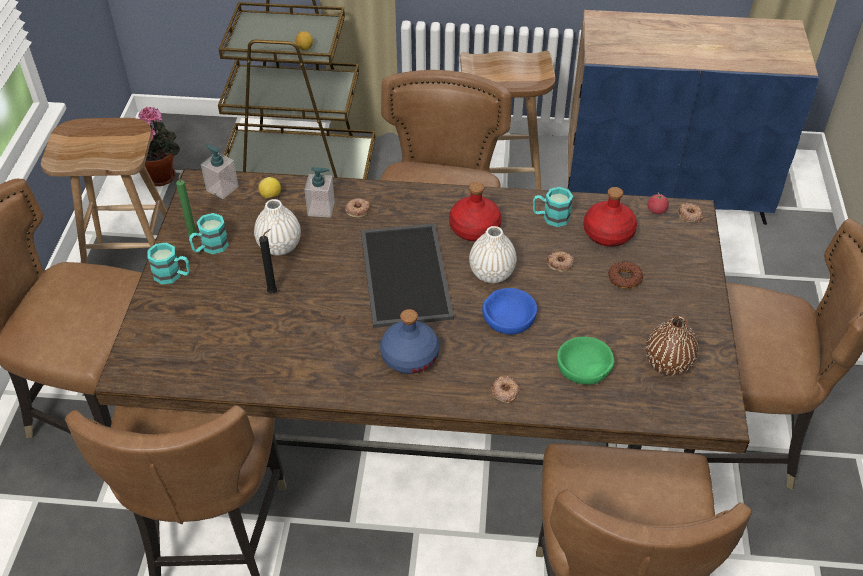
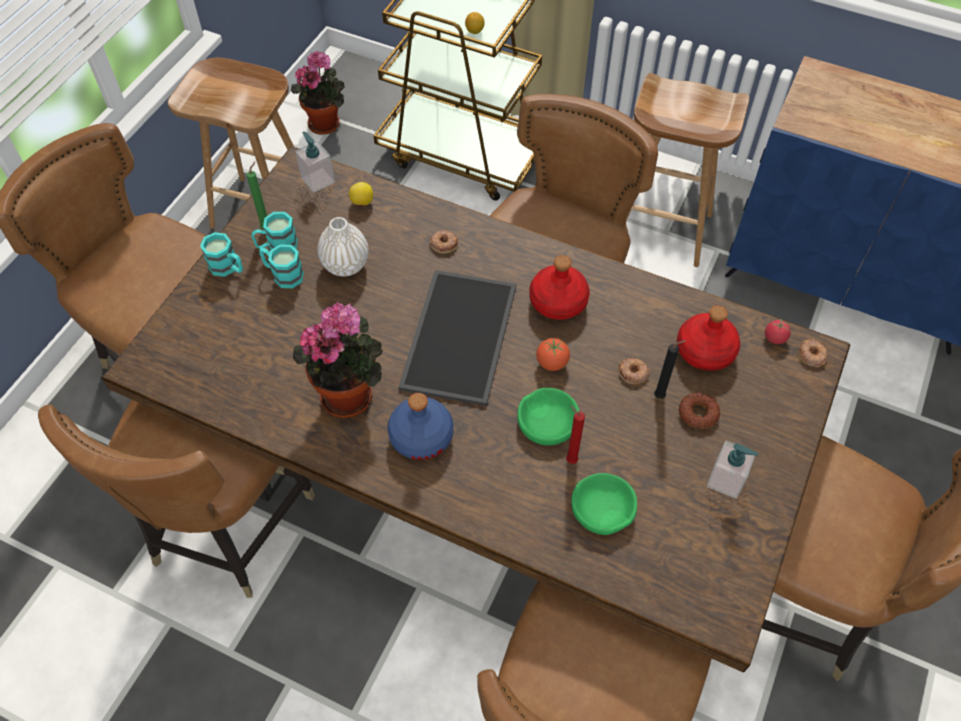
camera: 20 degrees right, 10 degrees up
(274, 292) = (317, 316): black candle -> black candle (661, 396)
(321, 209) = (407, 232): soap dispenser -> soap dispenser (726, 480)
(332, 342) = (350, 393): none -> potted plant
(491, 273) = (552, 363): white vase -> tomato
(505, 392) = (502, 511): donut -> none
(509, 316) = (547, 421): blue bowl -> green bowl
(540, 339) = (570, 459): none -> red candle
(550, 217) = (648, 312): turquoise mug -> turquoise mug (283, 274)
(667, 363) = (698, 536): brown vase -> none

